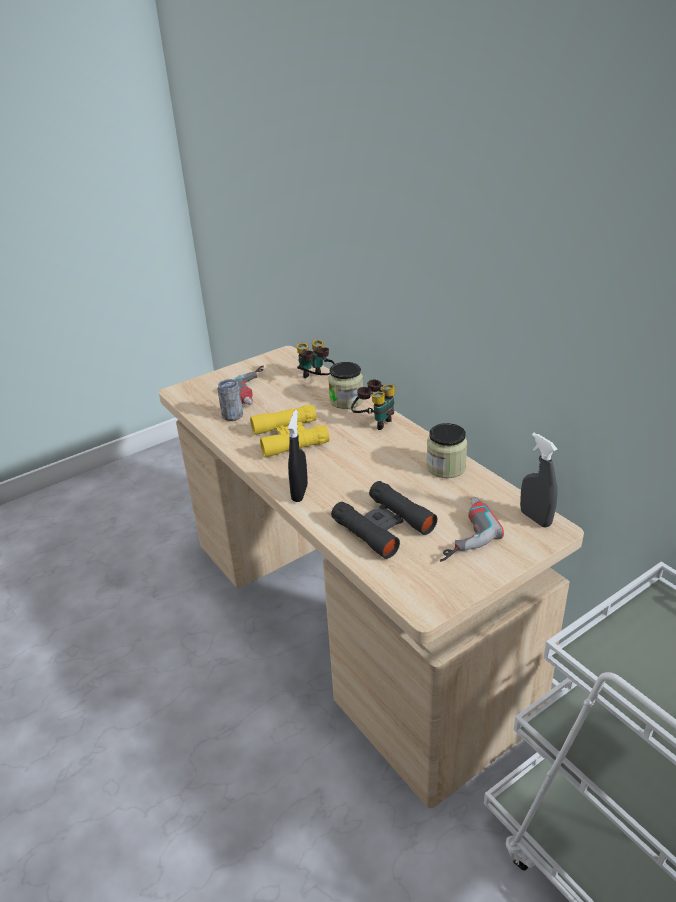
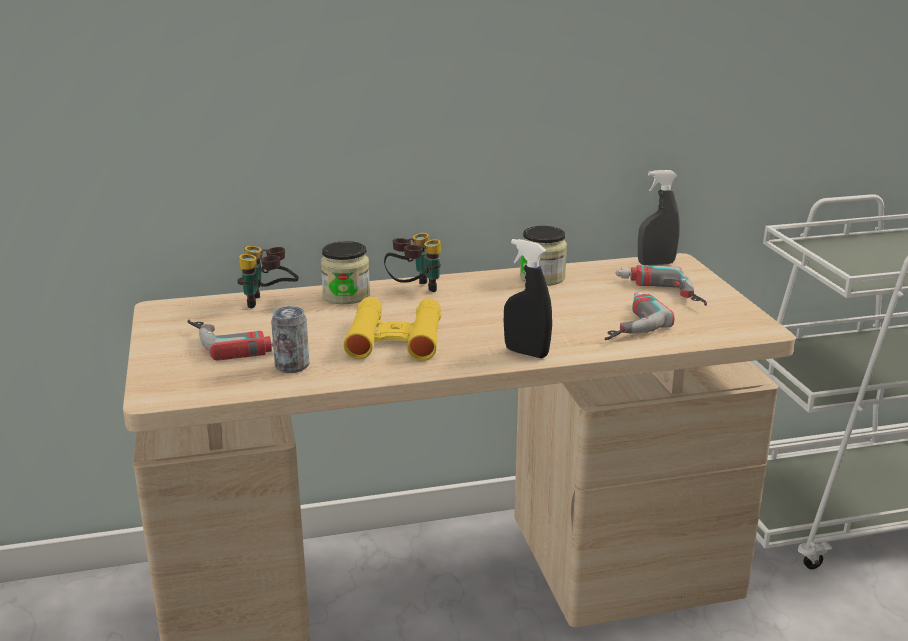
camera: 70 degrees left, 10 degrees down
(383, 526) = (624, 323): black binoculars -> power drill

